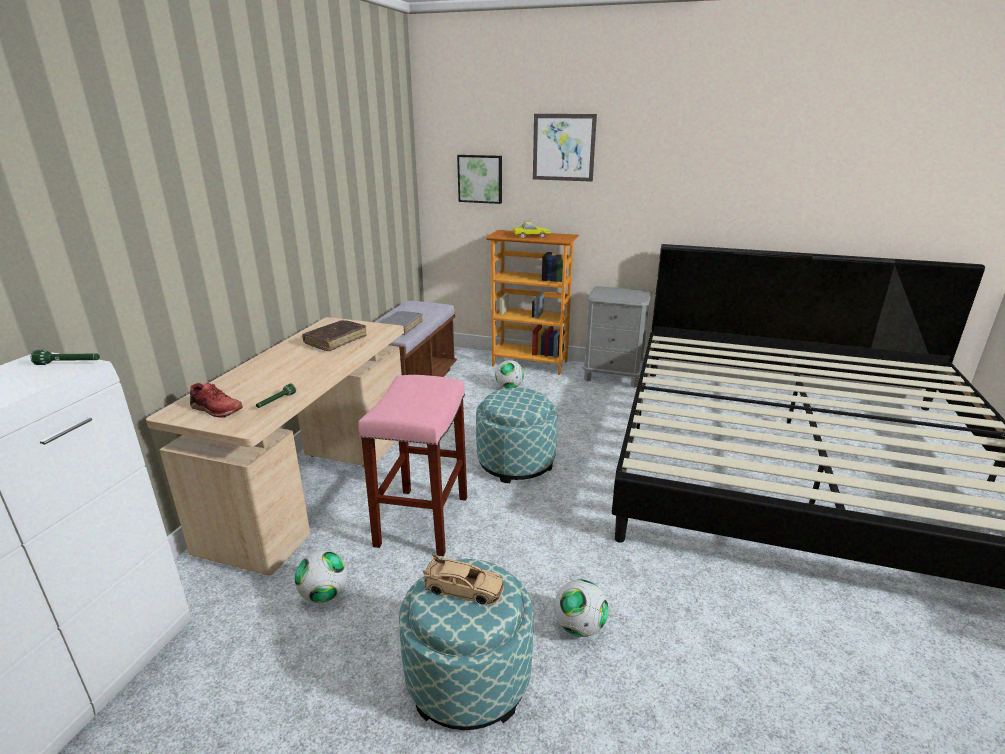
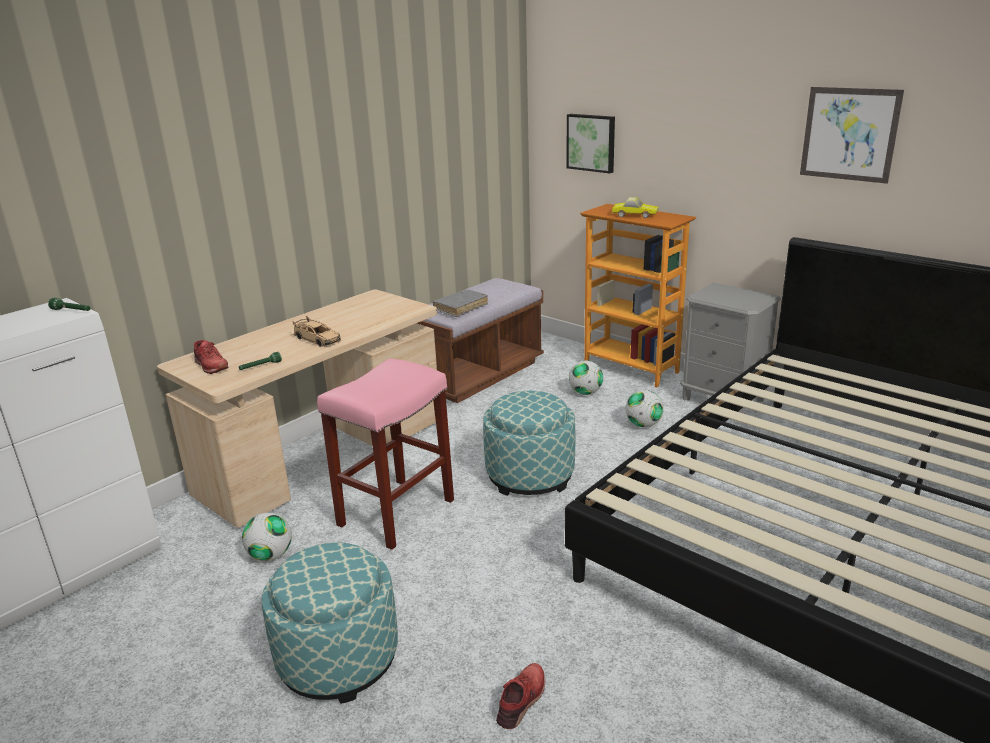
camera: 25 degrees right, 0 degrees up
(336, 340) = (360, 315): brown book -> none
(463, 588) = (326, 566): beige toy car -> beige toy car (317, 339)
(563, 147) = (682, 109): picture -> picture (849, 134)
(579, 627) = (469, 648): football -> football (643, 424)
(657, 659) = (522, 700): none -> red shoe

